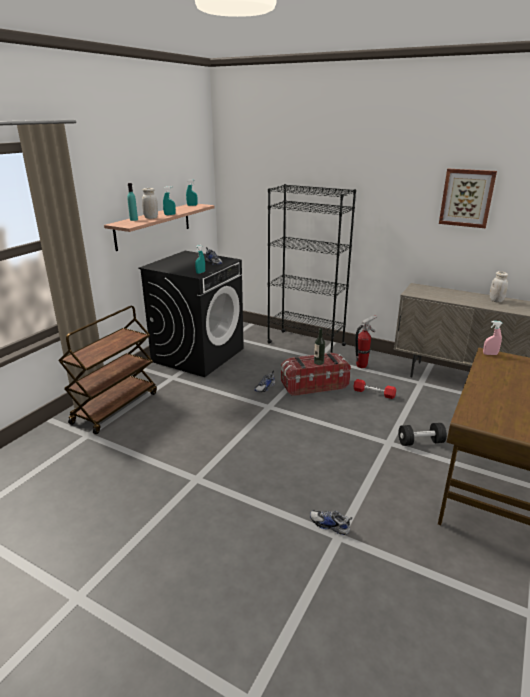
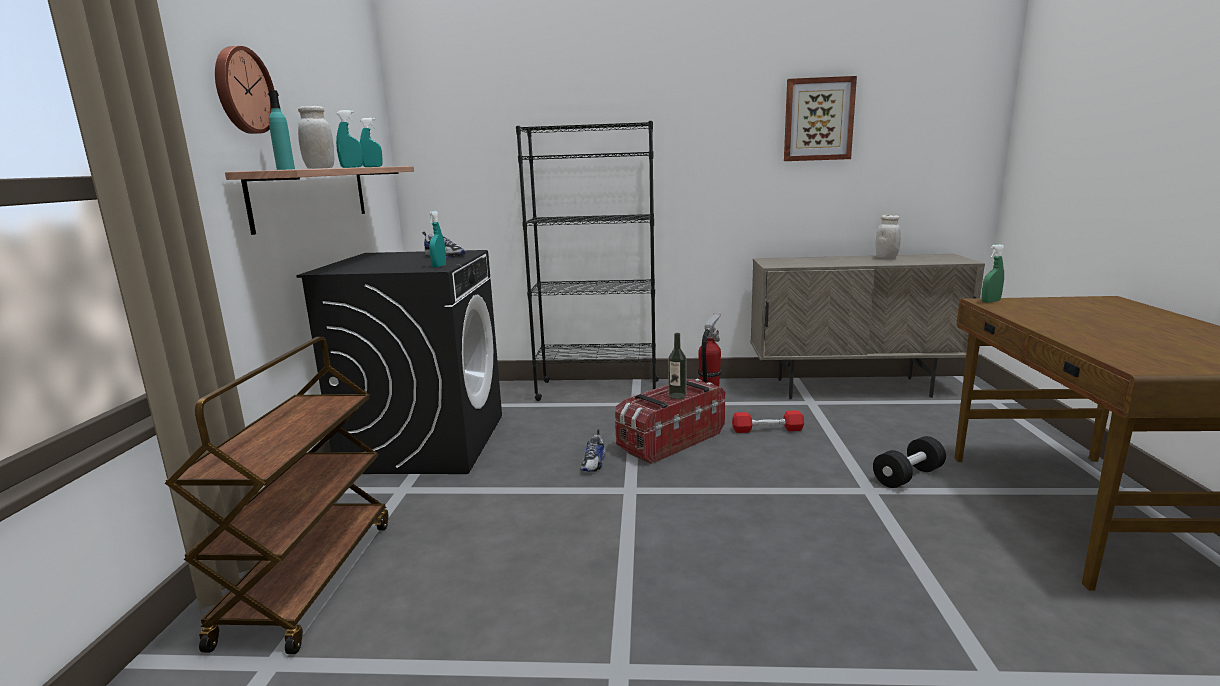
camera: 25 degrees left, 10 degrees down
(116, 183) = (242, 91): none -> wall clock
(329, 525) = (954, 663): shoe -> none
(490, 354) = (990, 301): pink spray bottle -> green spray bottle

